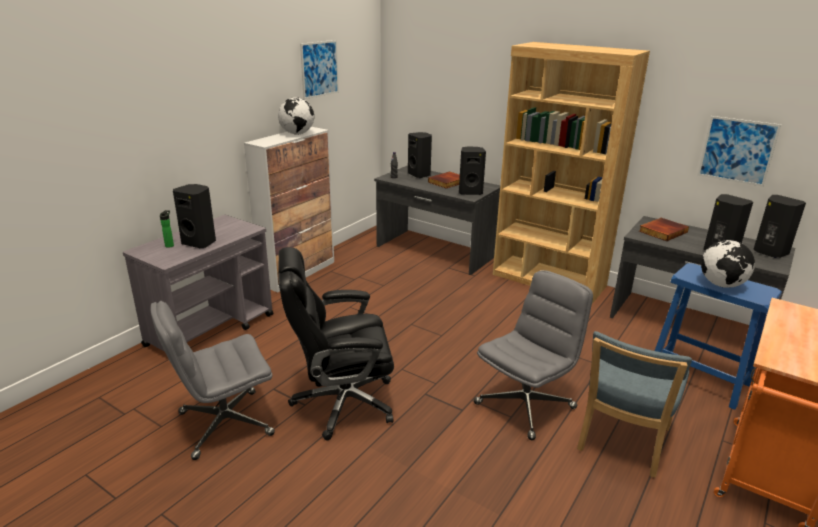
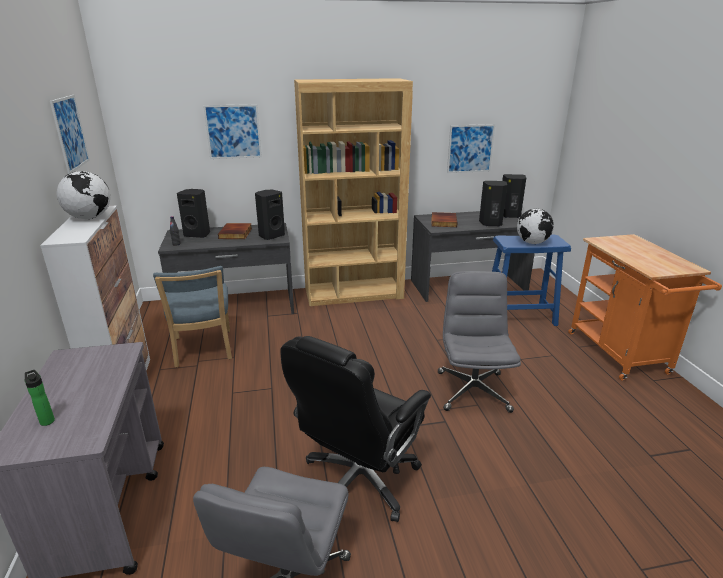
camera: 45 degrees left, 0 degrees up
(200, 242) = (87, 396): black speaker -> none
(472, 86) = (233, 131): none -> picture
(621, 442) = (548, 379): blue chair -> blue chair (203, 350)

